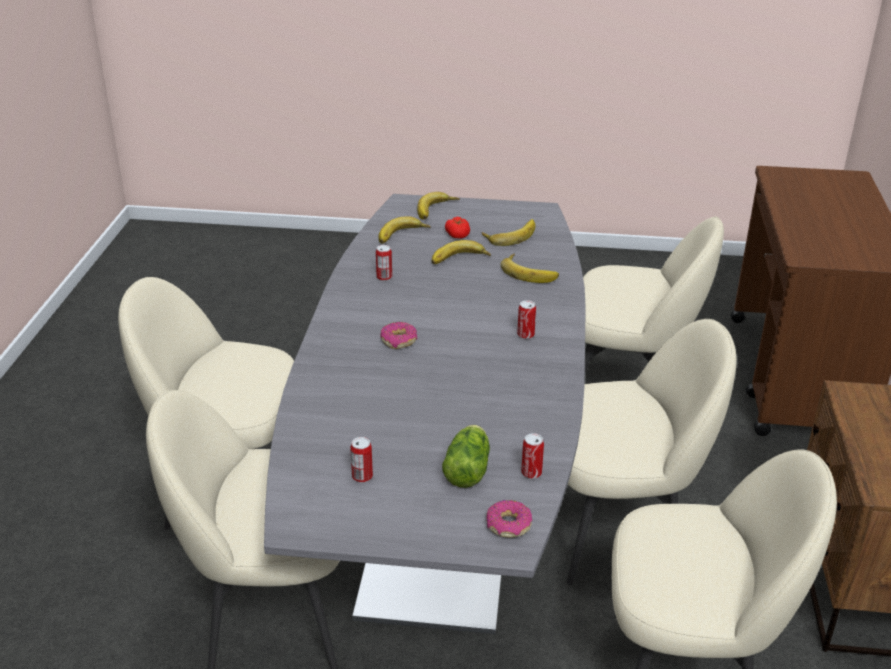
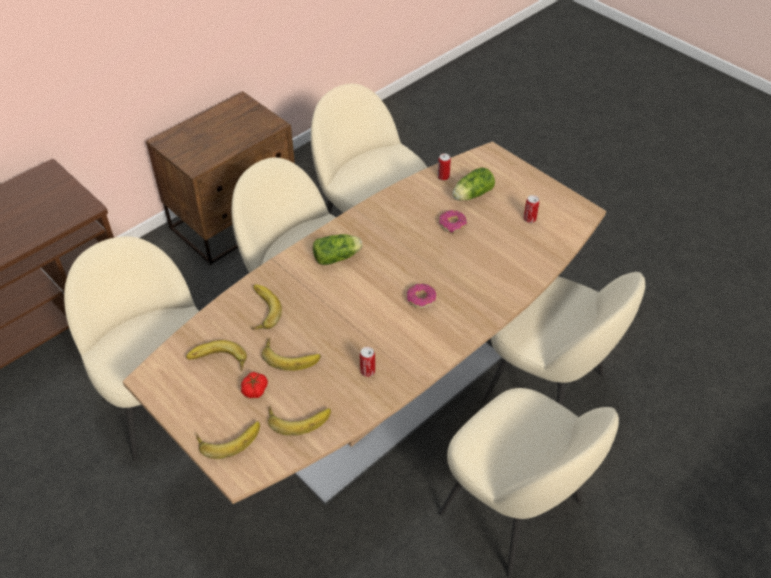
camera: 140 degrees left, 15 degrees up
(444, 508) = (386, 396): grey dining table -> brown dining table
(508, 525) = (482, 161): donut -> donut (452, 225)
(525, 335) = (338, 257): can -> lettuce

